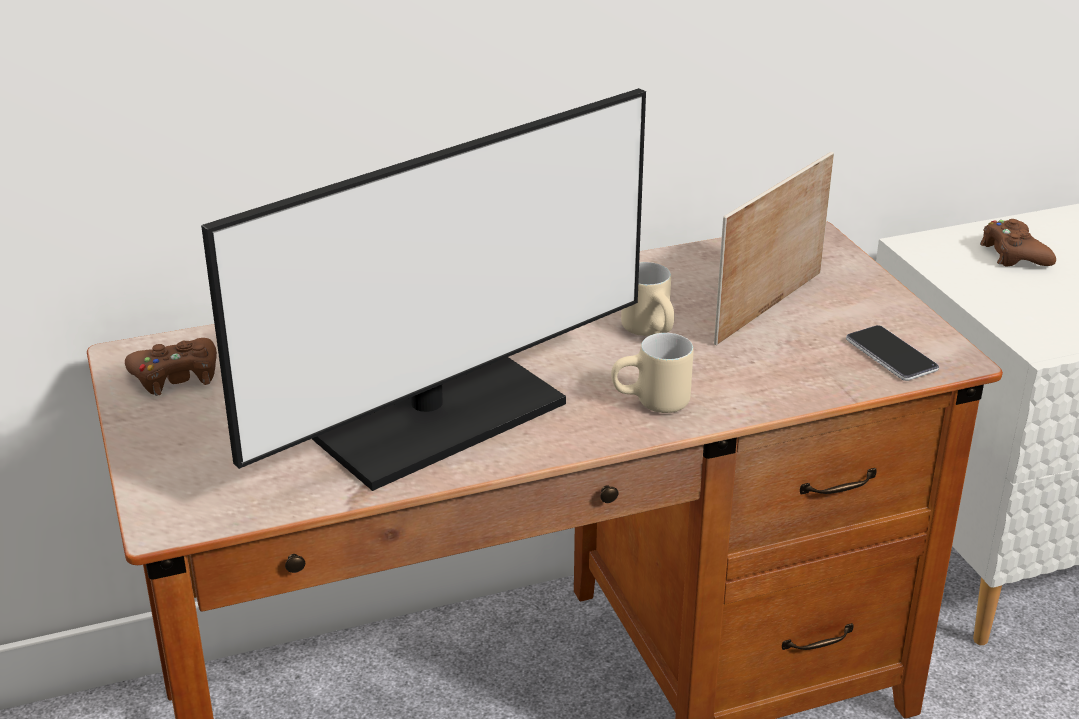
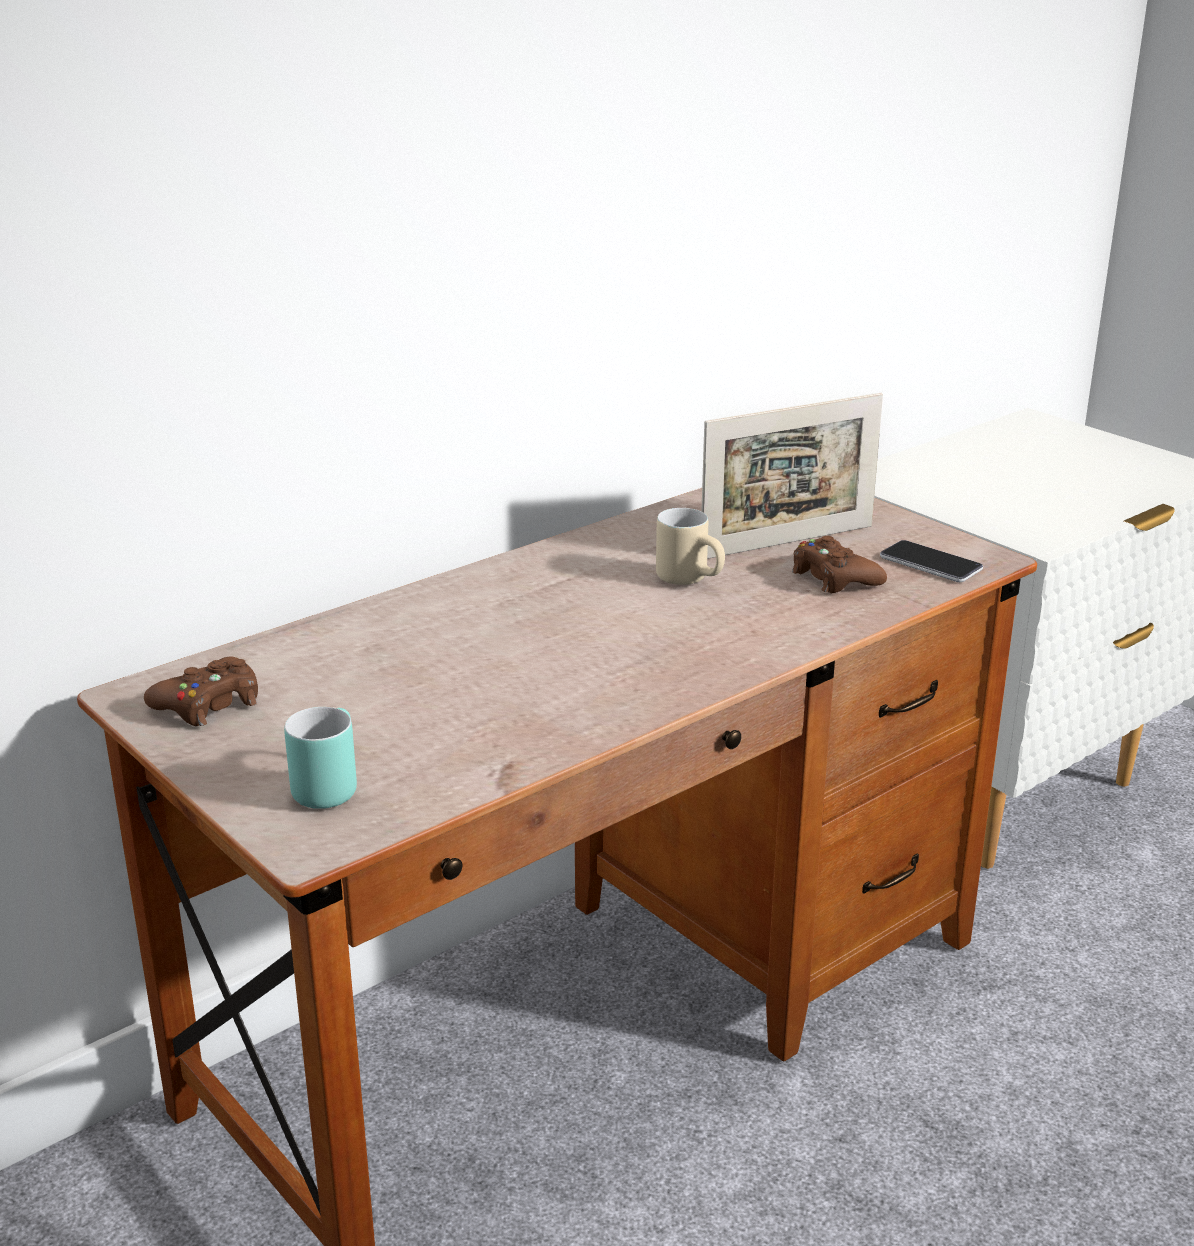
camera: 20 degrees left, 5 degrees down
(214, 470) = (326, 785): none -> turquoise mug
(441, 421) = (540, 694): monitor -> none
(652, 405) = (742, 642): beige mug -> none
(769, 307) = (787, 542): picture frame -> picture frame turned 135 degrees counterclockwise
(1014, 254) = (956, 472): brown game controller -> brown game controller (834, 578)

